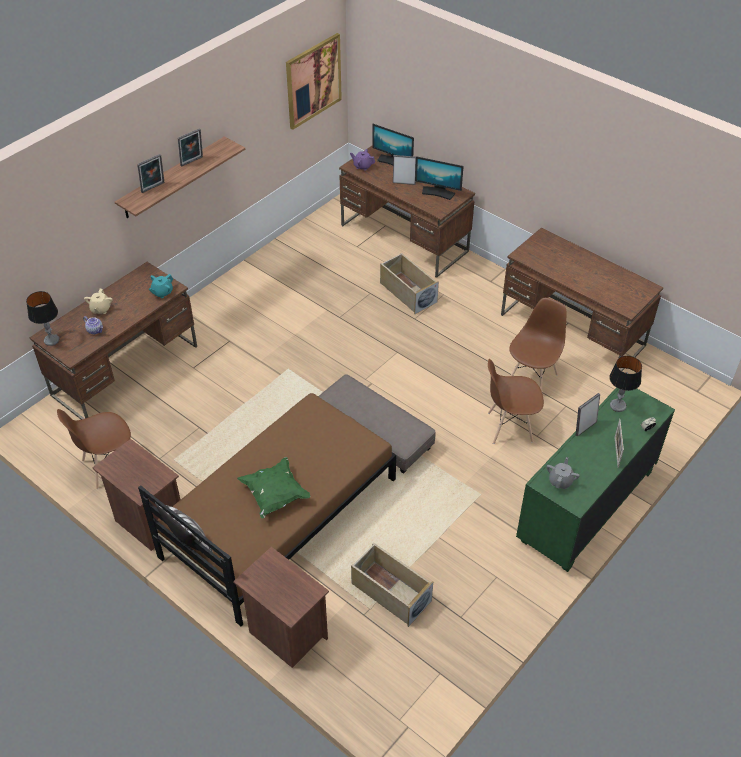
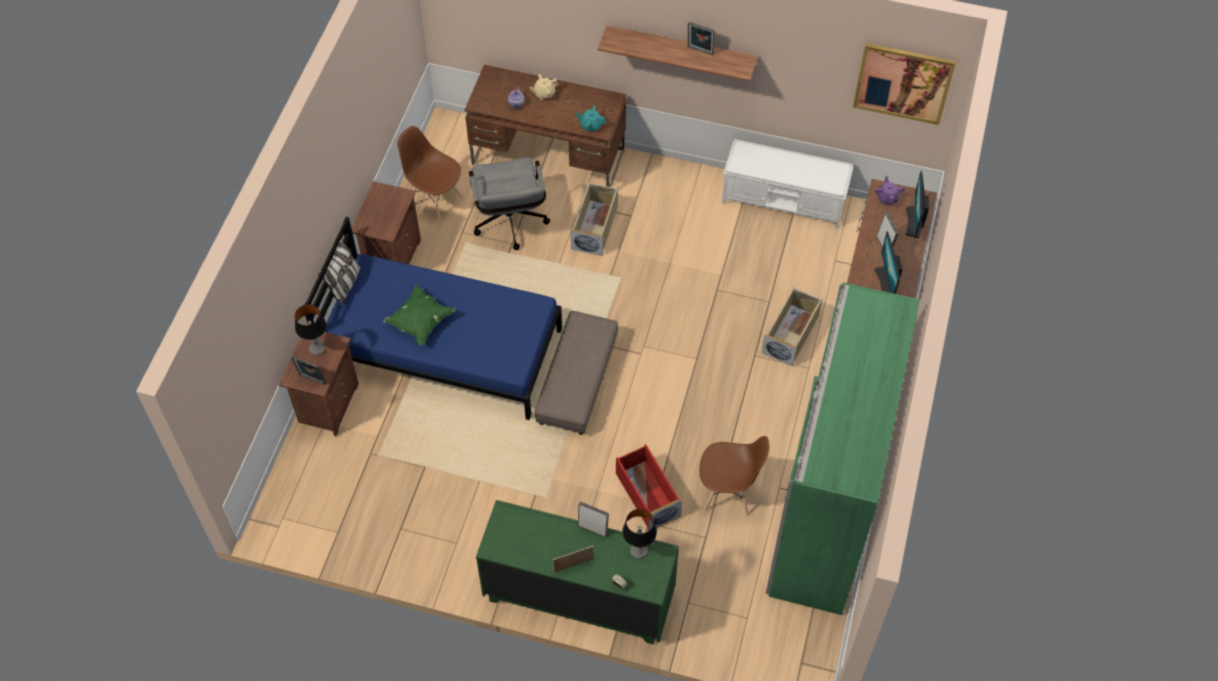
camera: 65 degrees right, 10 degrees up
(51, 340) = (488, 81): table lamp -> table lamp (317, 348)
(153, 188) = (642, 42): picture frame -> picture frame (311, 380)
(179, 421) = (510, 226): none -> grey office chair
(279, 517) = (442, 348): brown bed -> blue bed
(282, 251) = (784, 200): none -> white bench
(390, 592) = (402, 464): beige storage box -> beige storage box (595, 227)
(509, 427) = (646, 494): brown chair -> red storage box
(560, 481) = (513, 527): grey teapot -> none
(572, 331) = (826, 510): brown desk -> green wardrobe

